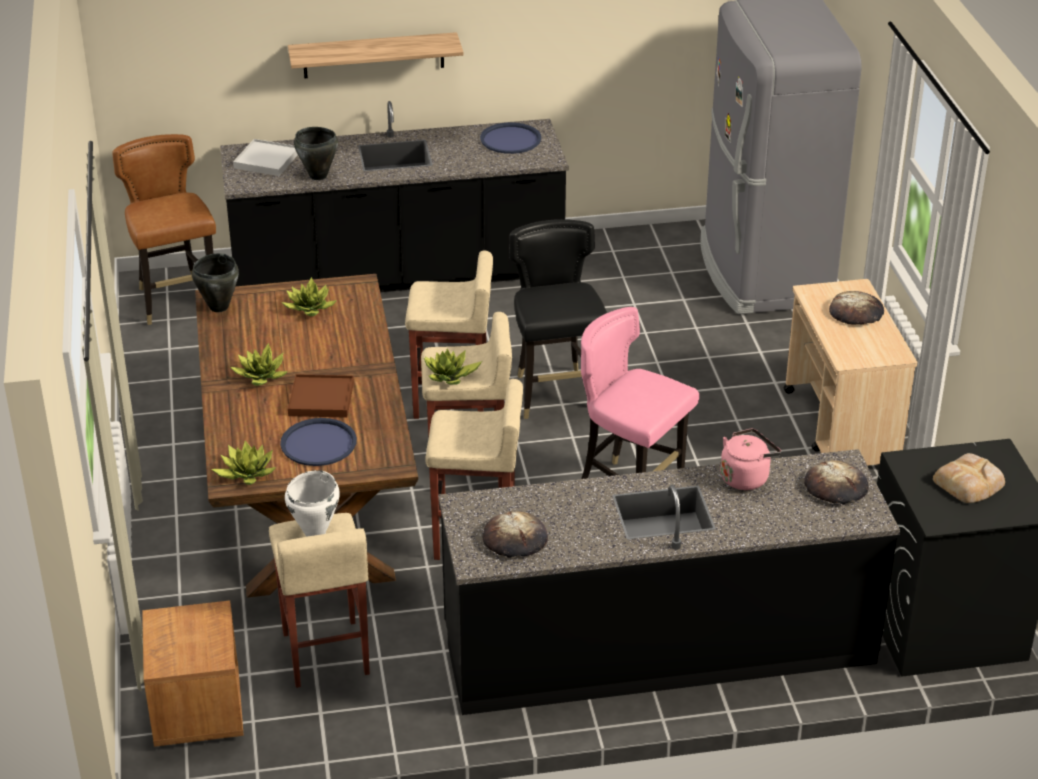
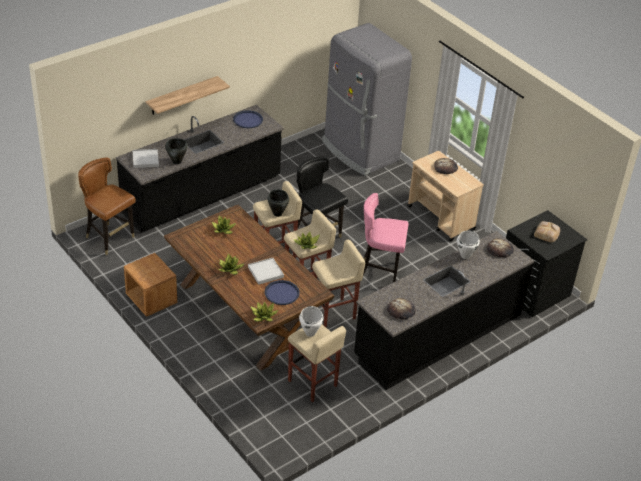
camera: 30 degrees left, 5 degrees up
(197, 710) = (280, 426): brown nightstand -> brown nightstand (151, 300)
(218, 307) = (182, 241): black cooking pot -> black cooking pot (277, 214)
(321, 399) = (265, 272): brown tray -> white tray
(746, 477) = (465, 256): pink kettle -> white cooking pot

